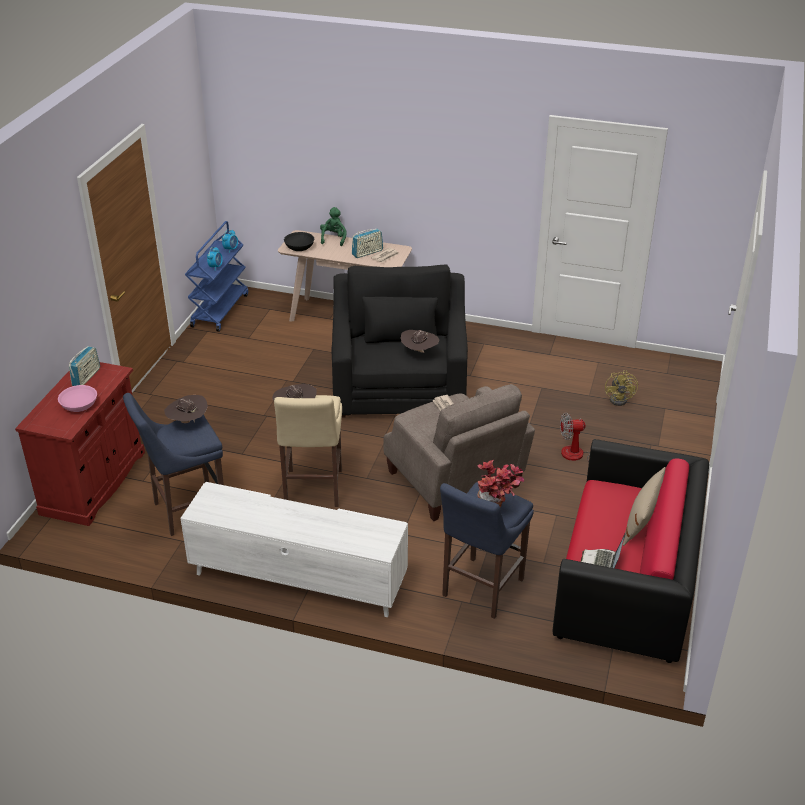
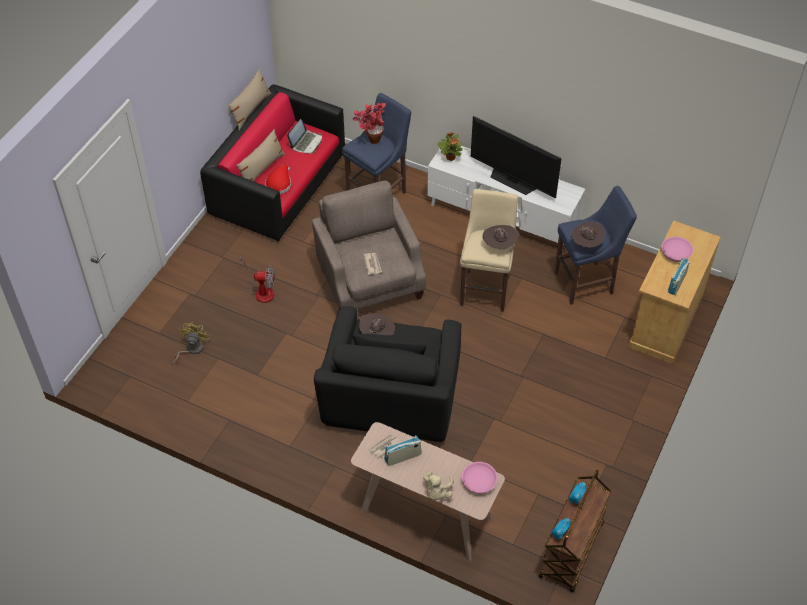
camera: 170 degrees left, 15 degrees up
(94, 483) = (665, 320): red cabinet -> beige cabinet
(219, 310) = (571, 551): blue cart -> brown cart
(283, 515) = (513, 180): none -> television
(299, 246) = (479, 482): black bowl -> pink bowl
(333, 239) = (437, 492): green plush toy -> beige plush toy
(377, 537) = (450, 157): none -> potted plant
(607, 504) = (279, 183): none -> red hat
(695, 543) = (251, 110): none -> beige pillow

